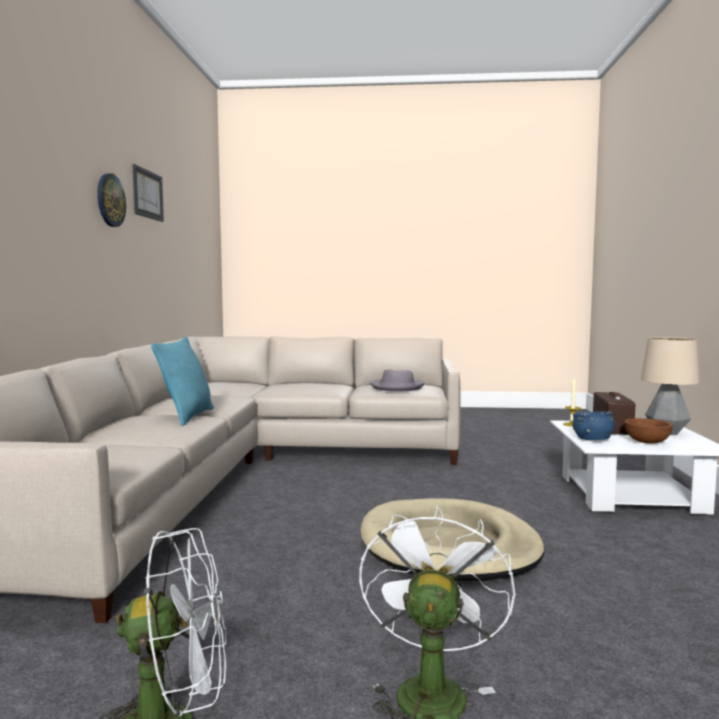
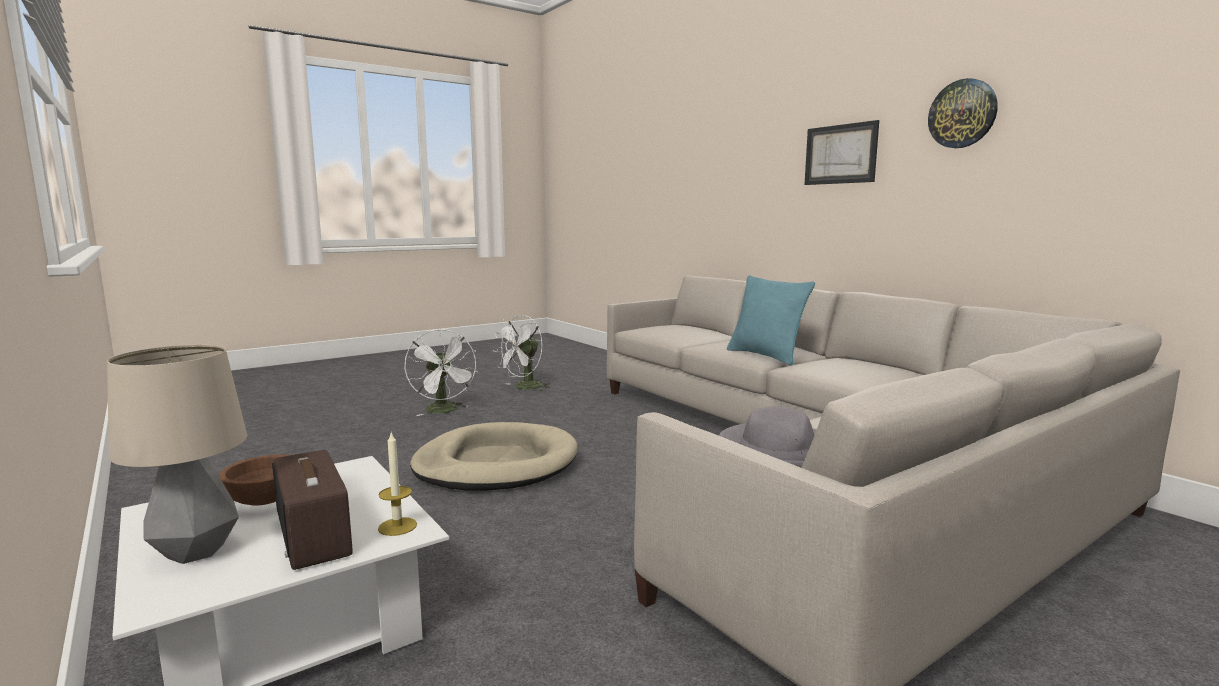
camera: 140 degrees right, 5 degrees up
(147, 194) = (1102, 66): picture -> picture (840, 154)
(593, 439) = (358, 484): blue bowl -> none

